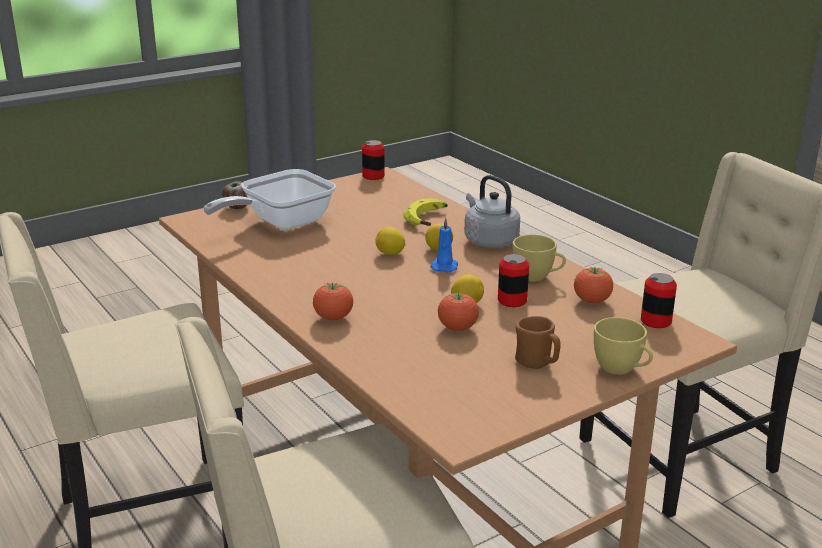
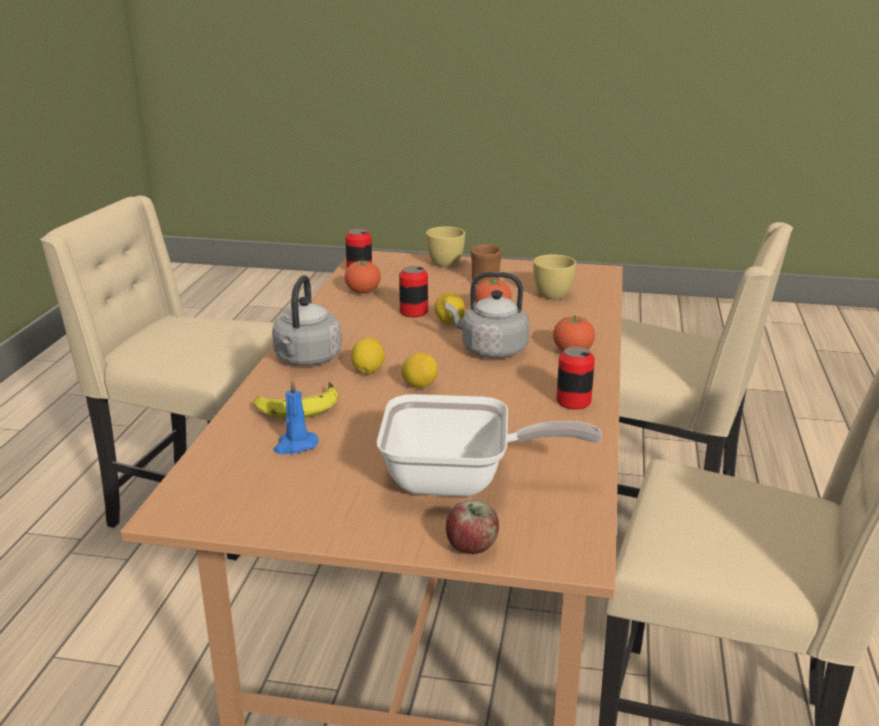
camera: 135 degrees left, 0 degrees up
(373, 176) = (187, 515): can -> can (573, 401)
(394, 294) = (490, 350): none -> grey kettle
(444, 266) = (400, 354): blue candle -> blue candle (295, 445)
(537, 277) = (354, 318): yellow cup -> yellow cup (550, 293)

